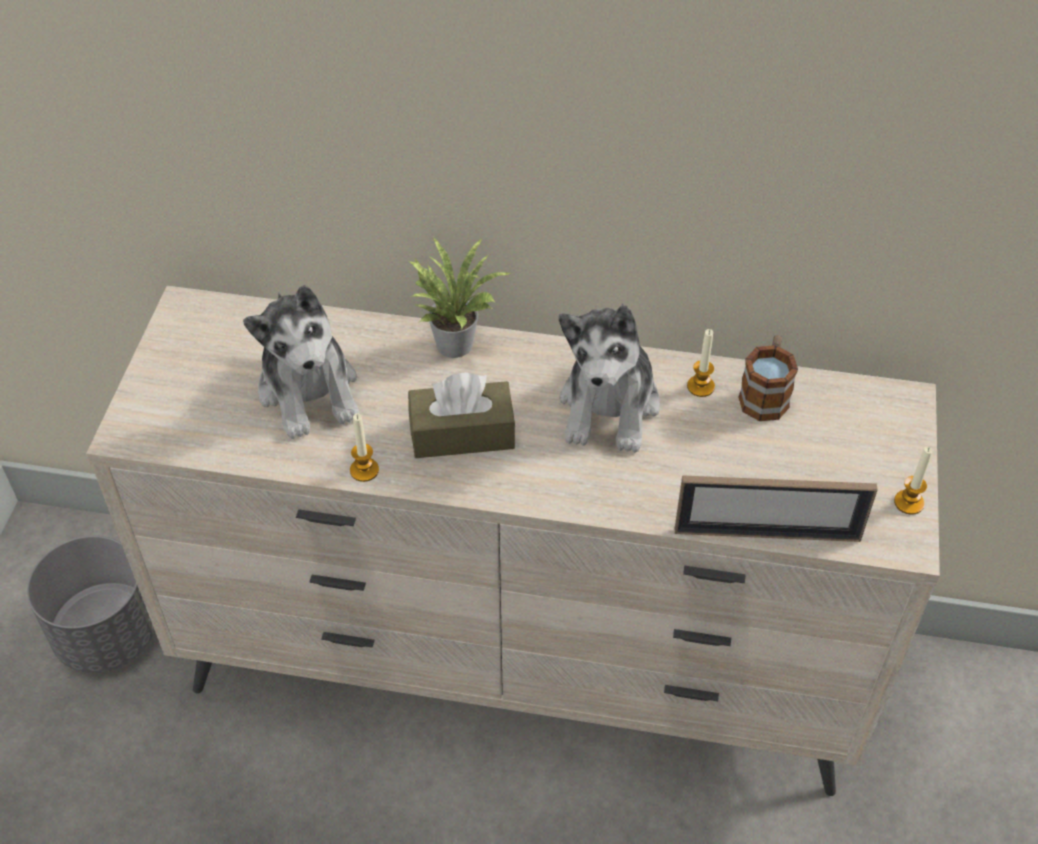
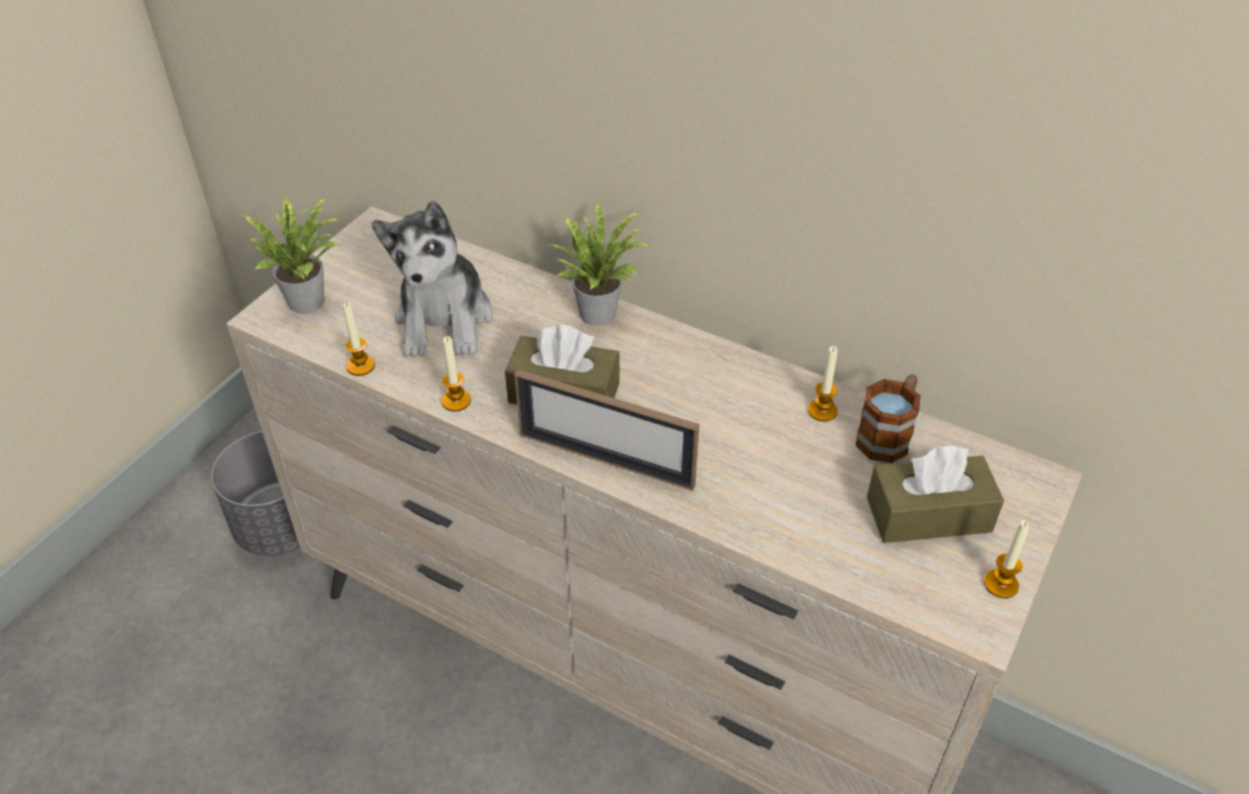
camera: 20 degrees right, 5 degrees down
(161, 404) = (311, 300): none -> potted plant
(251, 461) = (360, 366): none -> candle
(609, 406) = (720, 405): plush toy -> none
(767, 534) = (827, 572): picture frame -> picture frame (605, 460)
(828, 458) = (928, 514): none -> brown tissue box

